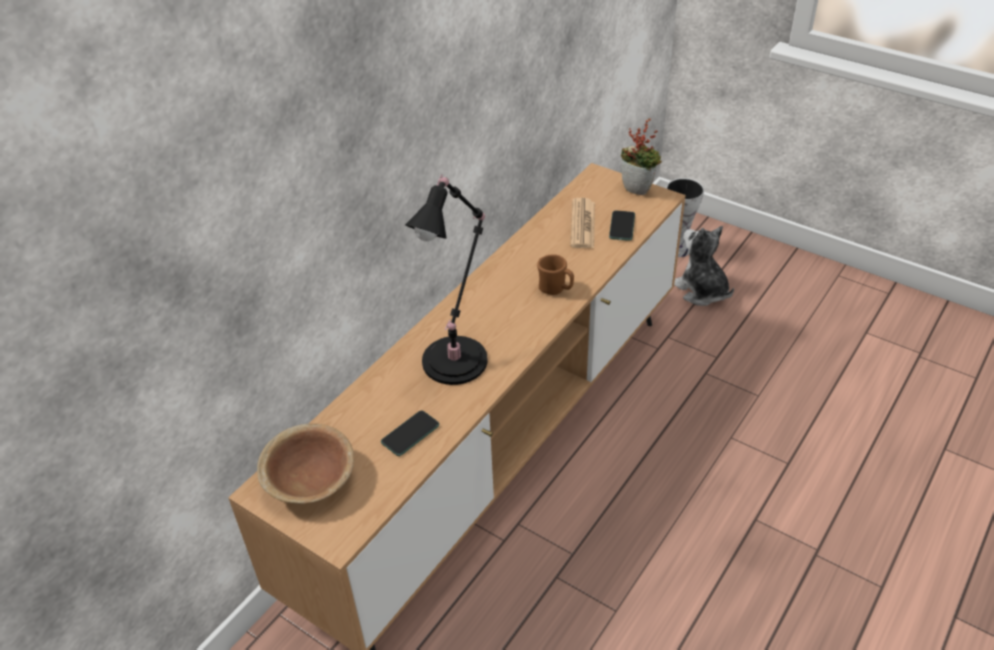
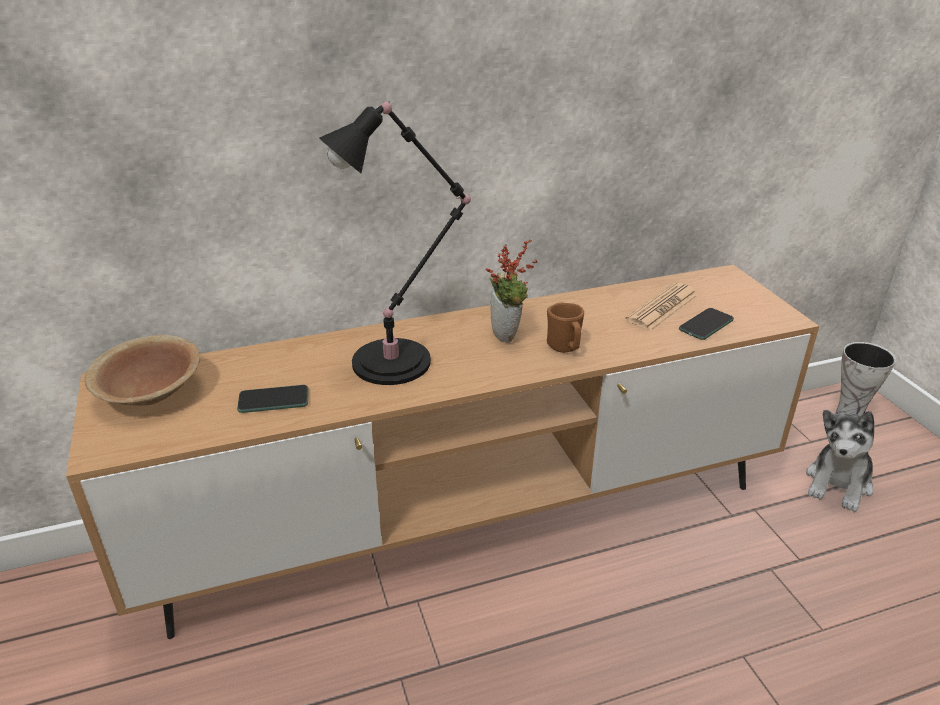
camera: 35 degrees right, 10 degrees down
(639, 189) = (764, 302): potted plant -> potted plant (508, 335)
(701, 291) = (838, 484): plush toy -> plush toy turned 150 degrees counterclockwise

